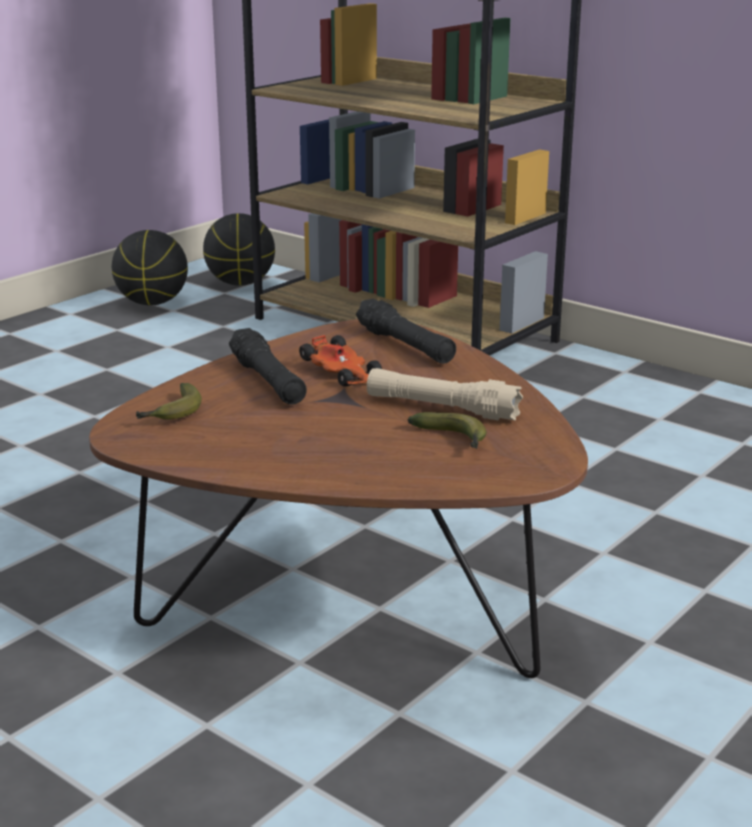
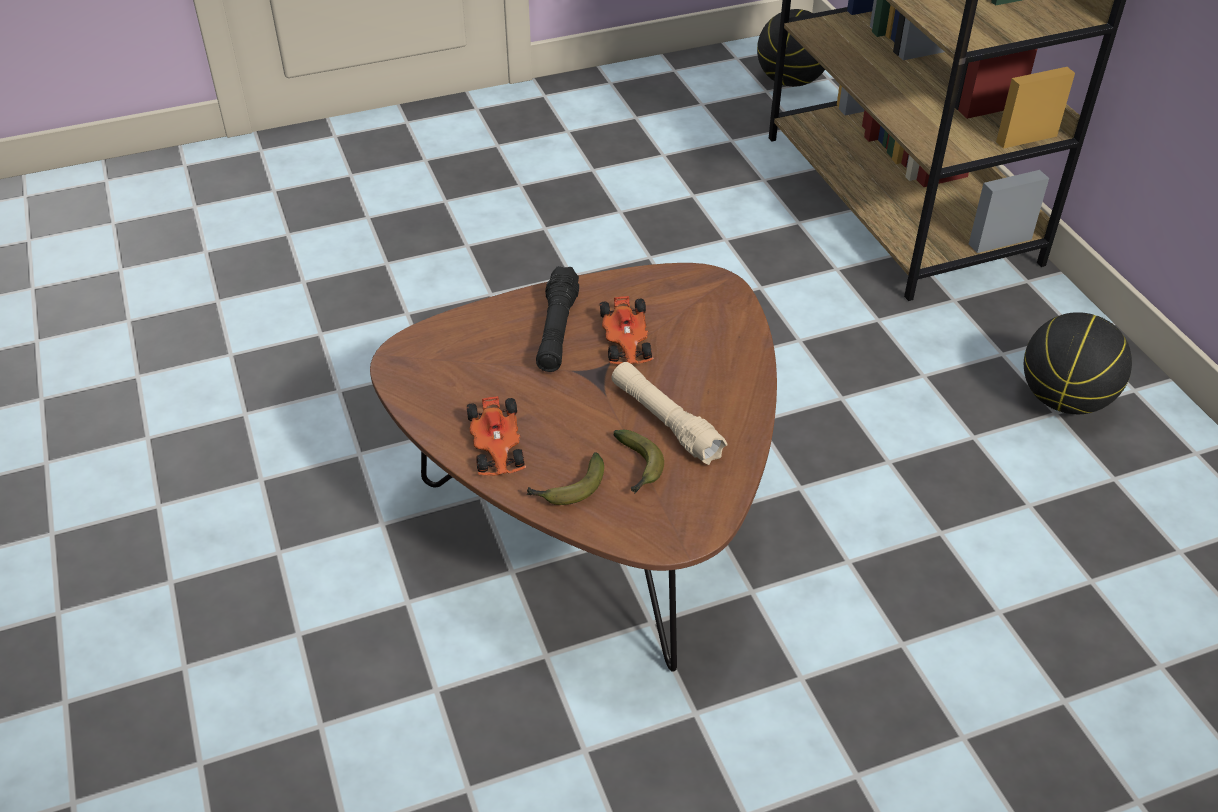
camera: 30 degrees right, 20 degrees up
(153, 303) = (691, 88): basketball -> basketball (1065, 400)
(172, 413) = (453, 346): banana -> banana (568, 489)
(298, 462) = (497, 446): none -> toy car
(405, 346) = (711, 320): black flashlight -> none

